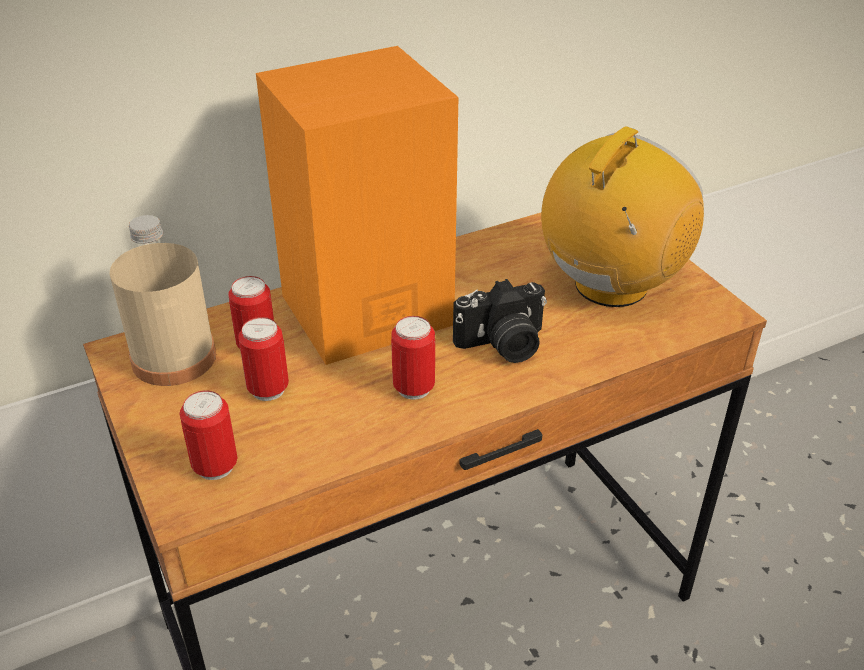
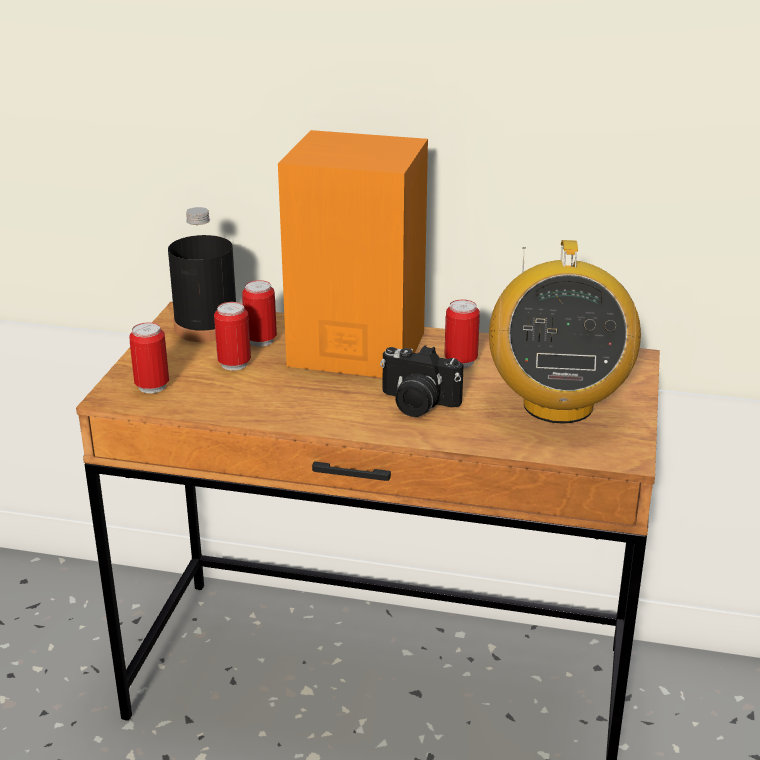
camera: 40 degrees right, 10 degrees down
(174, 358) = (206, 327): beige bottle -> black bottle
(414, 388) = (320, 400): can -> can (460, 361)
(610, 286) = (557, 405): radio -> radio turned 105 degrees clockwise

